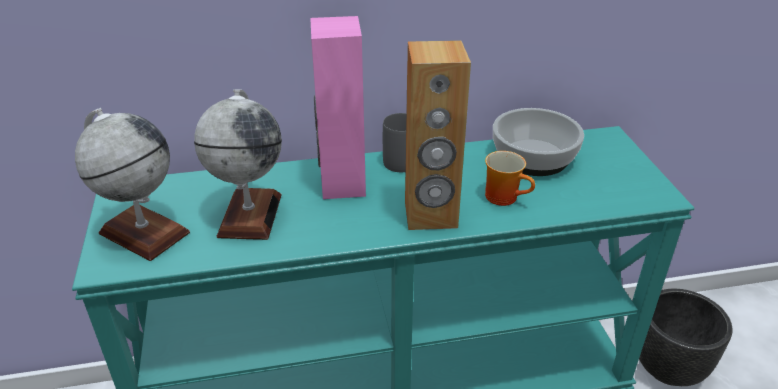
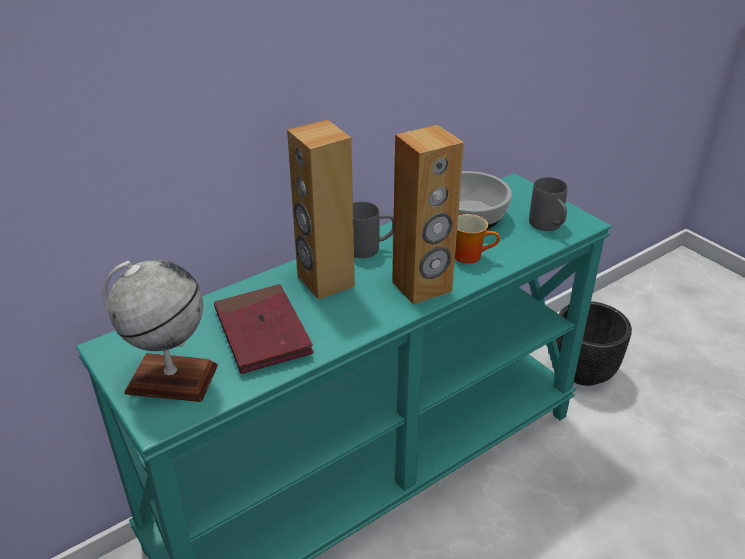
camera: 25 degrees left, 0 degrees up
(250, 215) = (262, 332): globe -> red book
(342, 184) = (325, 281): pink speaker -> brown speaker
(615, 190) = (548, 227): none -> grey mug

